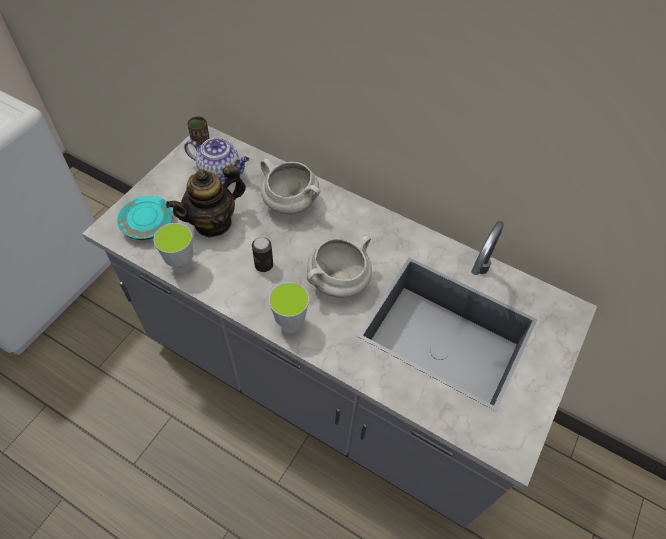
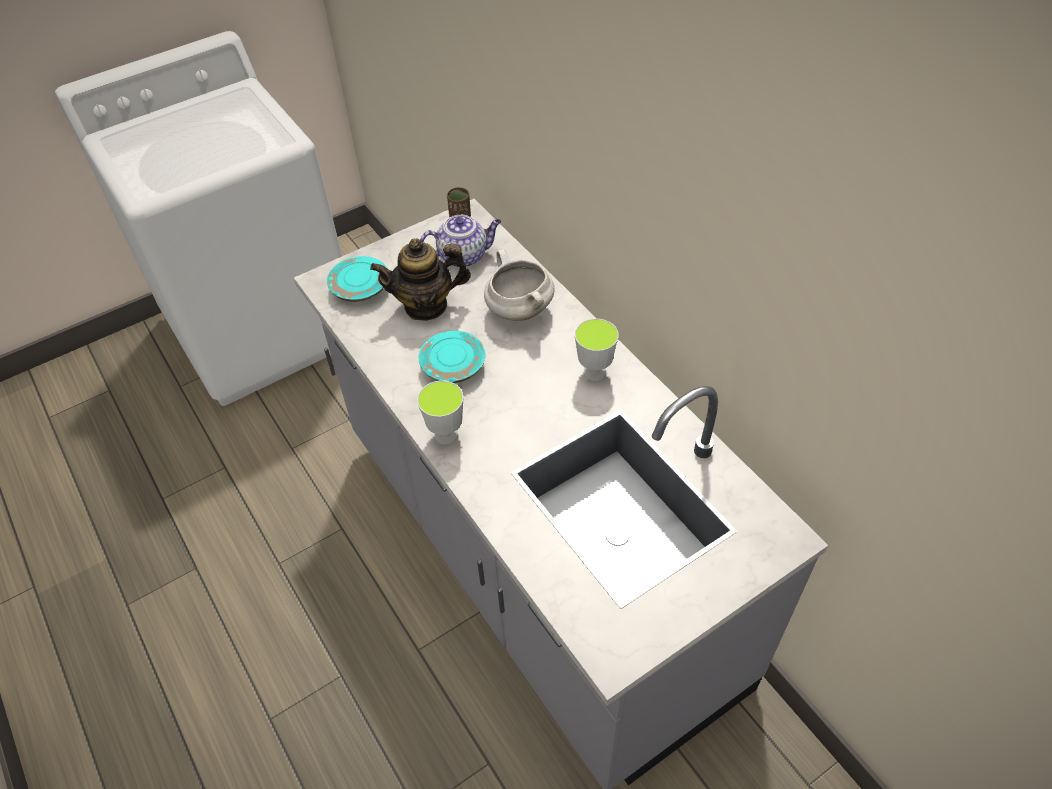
camera: 30 degrees right, 5 degrees down
(182, 266) = (370, 339): cup -> cup (594, 372)
(221, 172) = (464, 255): teapot -> teapot turned 60 degrees counterclockwise
(264, 265) = (453, 365): can -> turquoise plate
(338, 282) = (523, 409): white cooking pot -> none

